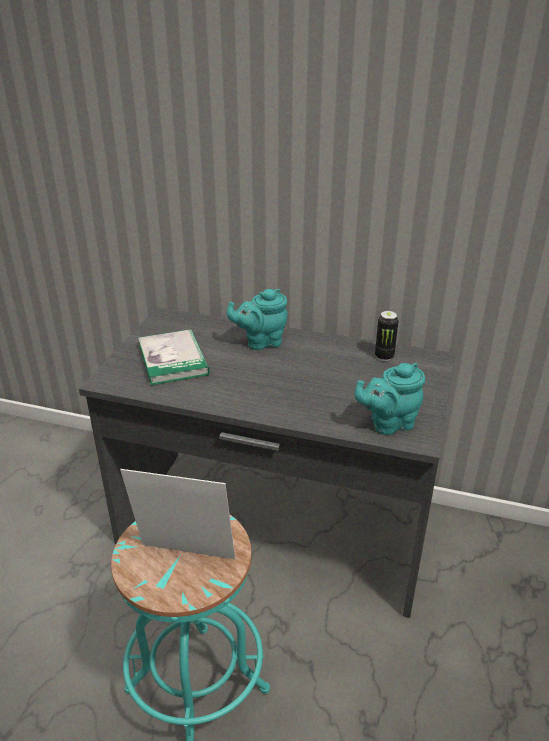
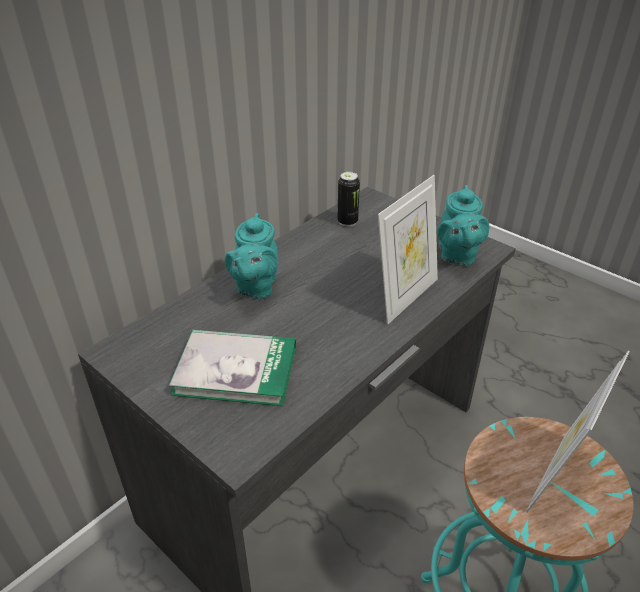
camera: 65 degrees left, 5 degrees up
(303, 408) = (405, 297): none -> picture frame

